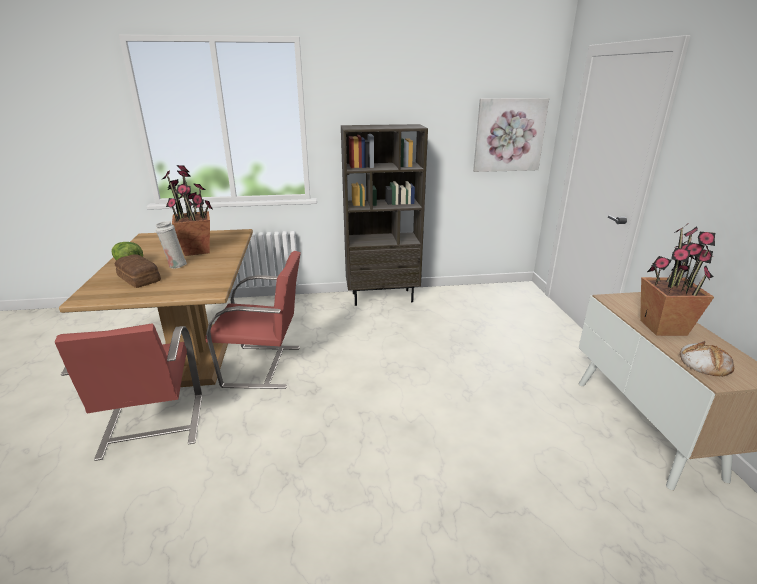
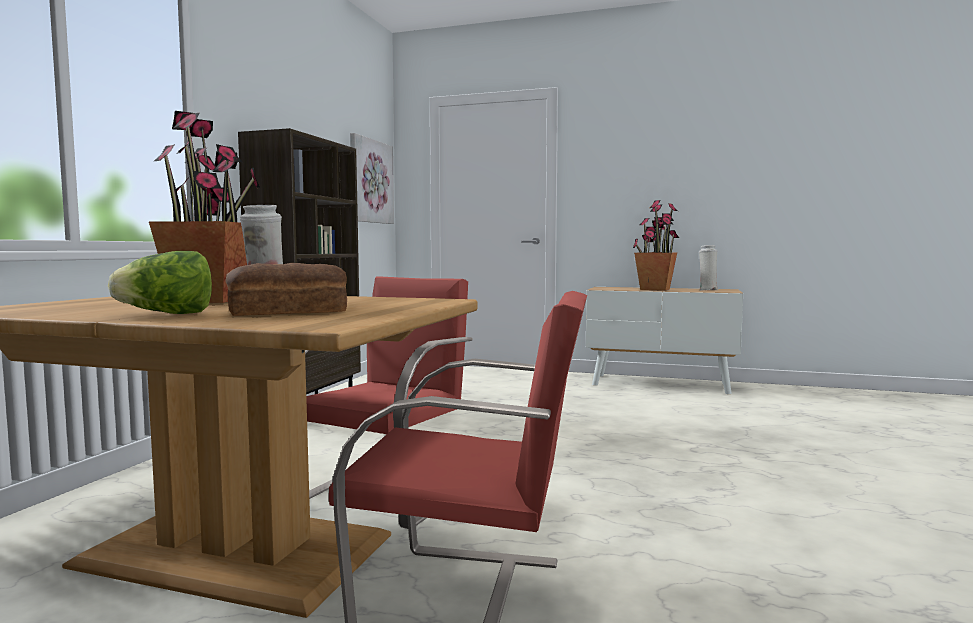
camera: 65 degrees left, 20 degrees down
(704, 363) = (707, 290): bread -> white vase

